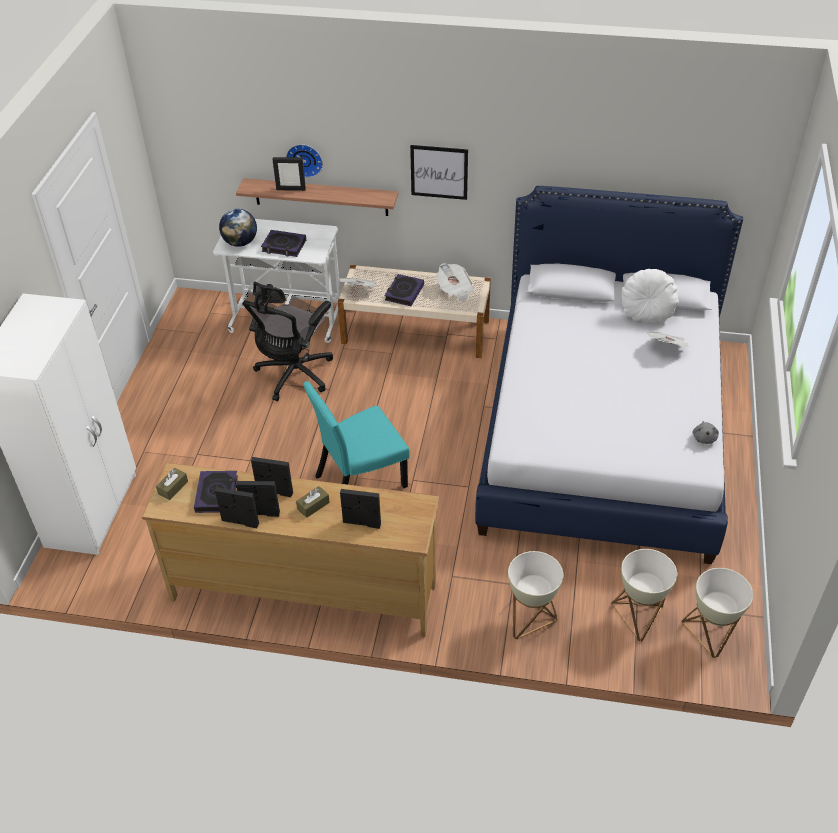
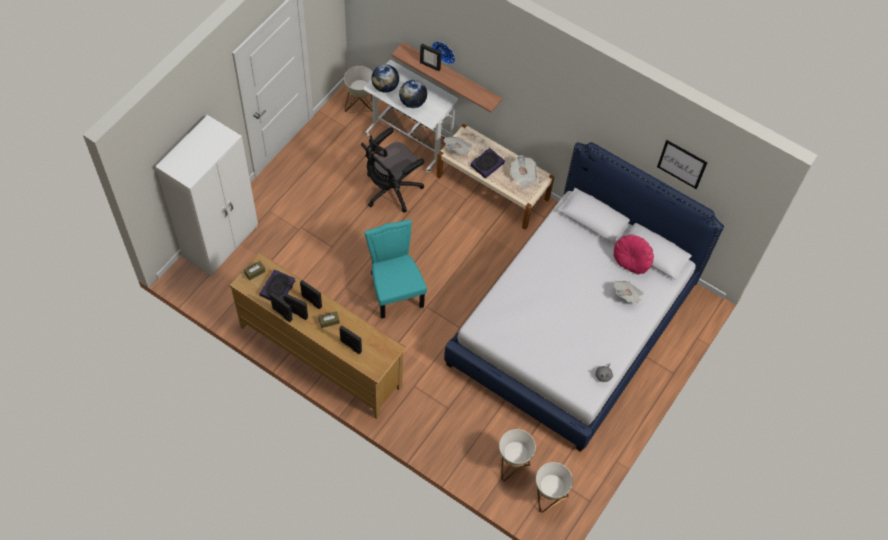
camera: 20 degrees right, 15 degrees up
(284, 246) = (413, 102): book -> globe
(361, 479) = (395, 291): turquoise chair -> turquoise chair turned 75 degrees clockwise
(439, 172) = (531, 100): picture -> picture (682, 164)
(530, 618) = (445, 436): planter -> planter (360, 105)
(646, 316) = (630, 263): white pillow -> pink pillow

